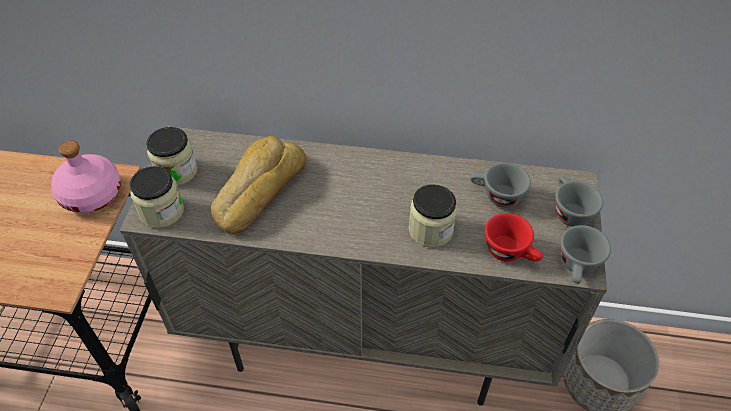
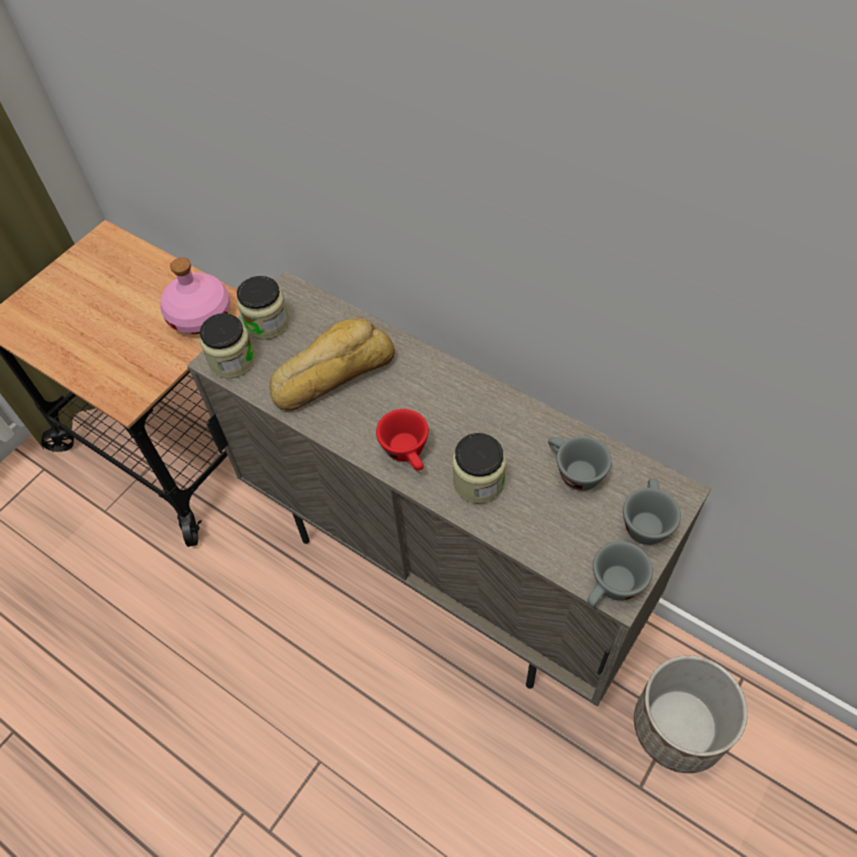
camera: 30 degrees right, 5 degrees up
(511, 252) = (549, 541): red cup -> red cup (408, 453)

